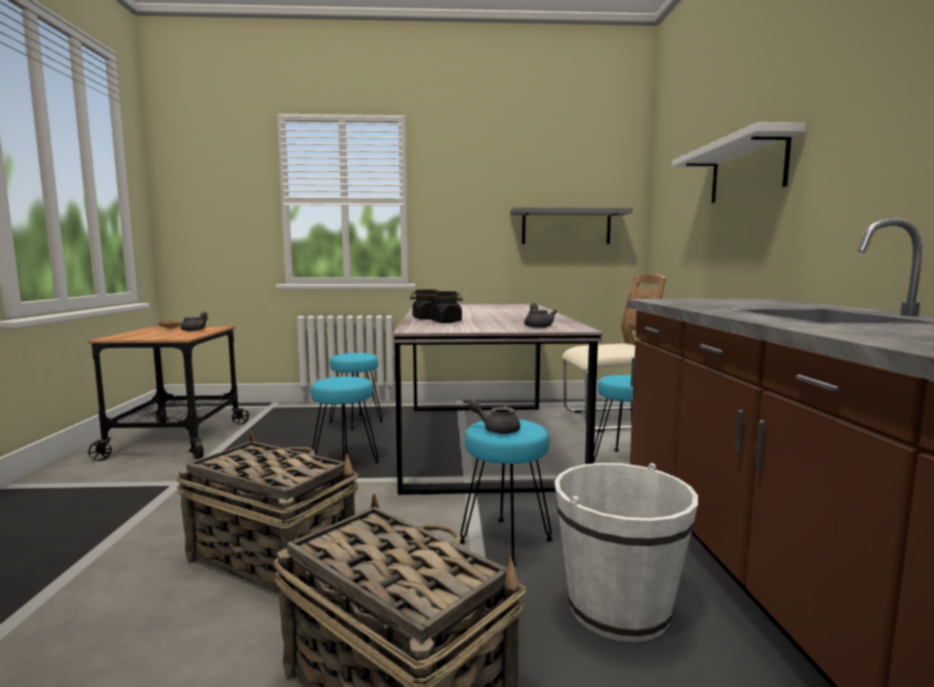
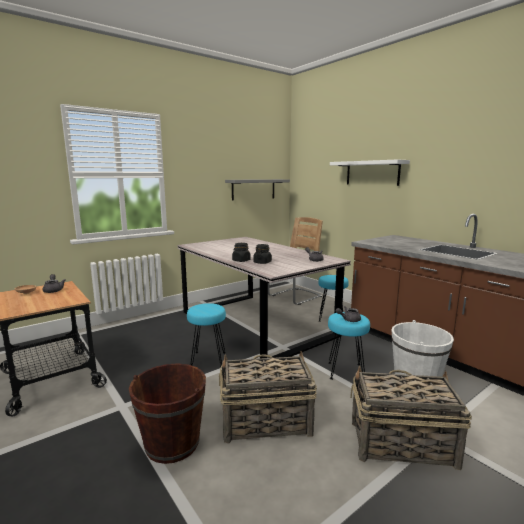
camera: 35 degrees left, 5 degrees up
(145, 537) = (172, 443): none -> brown bucket
(356, 422) = (163, 330): turquoise stool -> none

